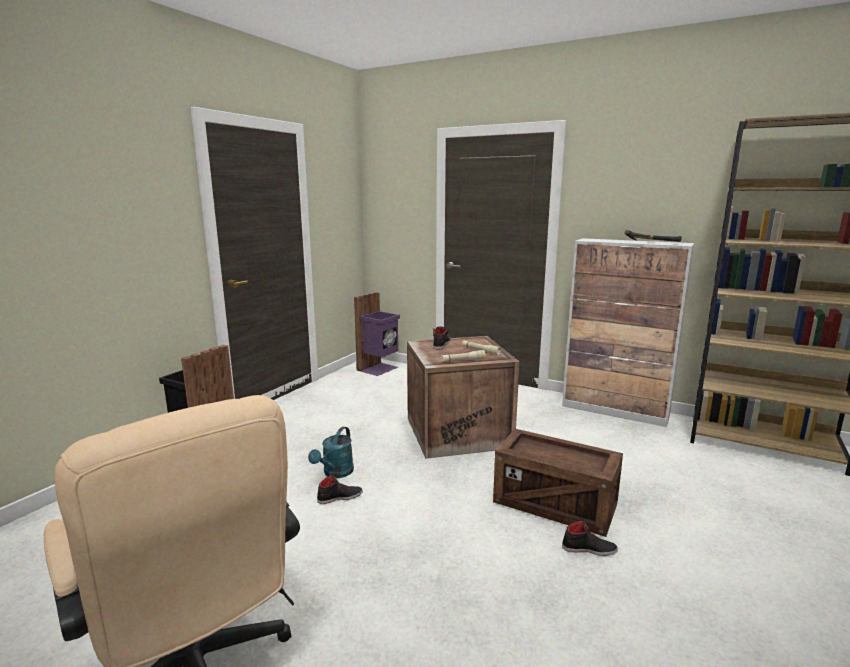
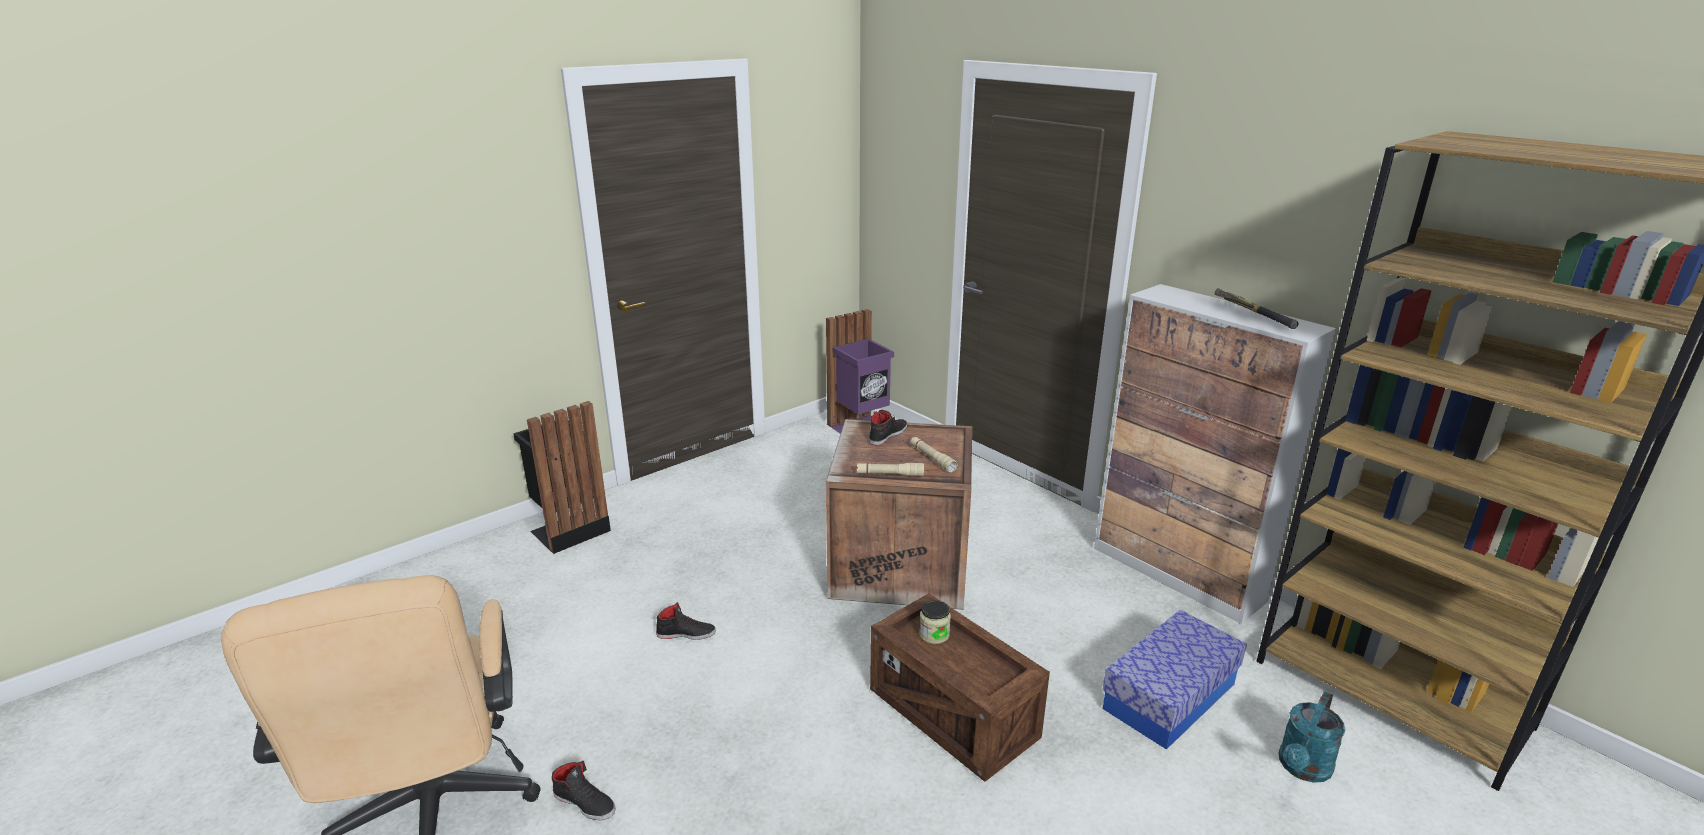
camera: 20 degrees right, 10 degrees up
(335, 473) = (701, 596): turquoise watering can -> turquoise watering can (1302, 769)
(537, 448) = (934, 634): none -> jar
(589, 549) = (948, 792): black shoe -> black shoe (585, 802)
(664, 468) = (1169, 696): none -> storage box

